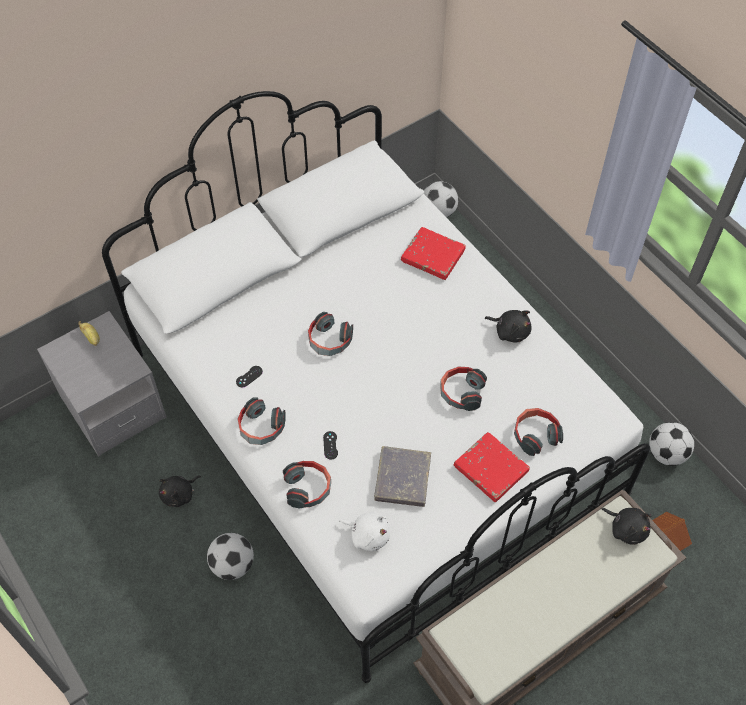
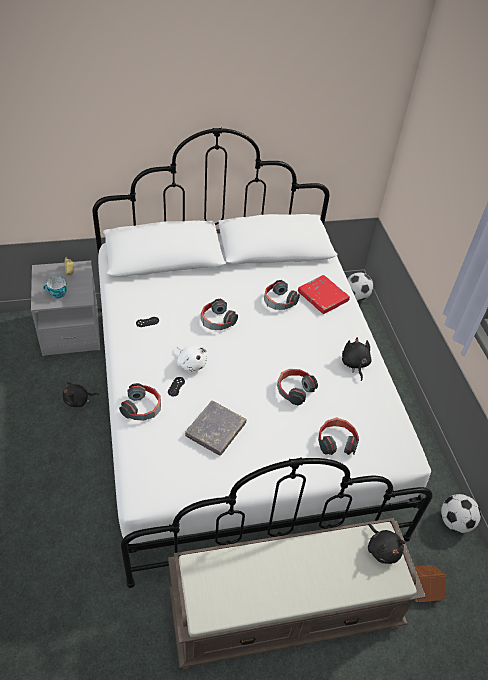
camera: 20 degrees right, 10 degrees down
(97, 377) = (57, 294): none -> cup
(232, 564) = (85, 460): football -> none
(261, 427) = (134, 356): headphones -> headphones (279, 301)
(368, 535) = (166, 458): white plush toy -> white plush toy (191, 363)
(491, 469) = (287, 451): red book -> none
(510, 331) = (354, 364): black plush toy -> black plush toy turned 150 degrees counterclockwise

